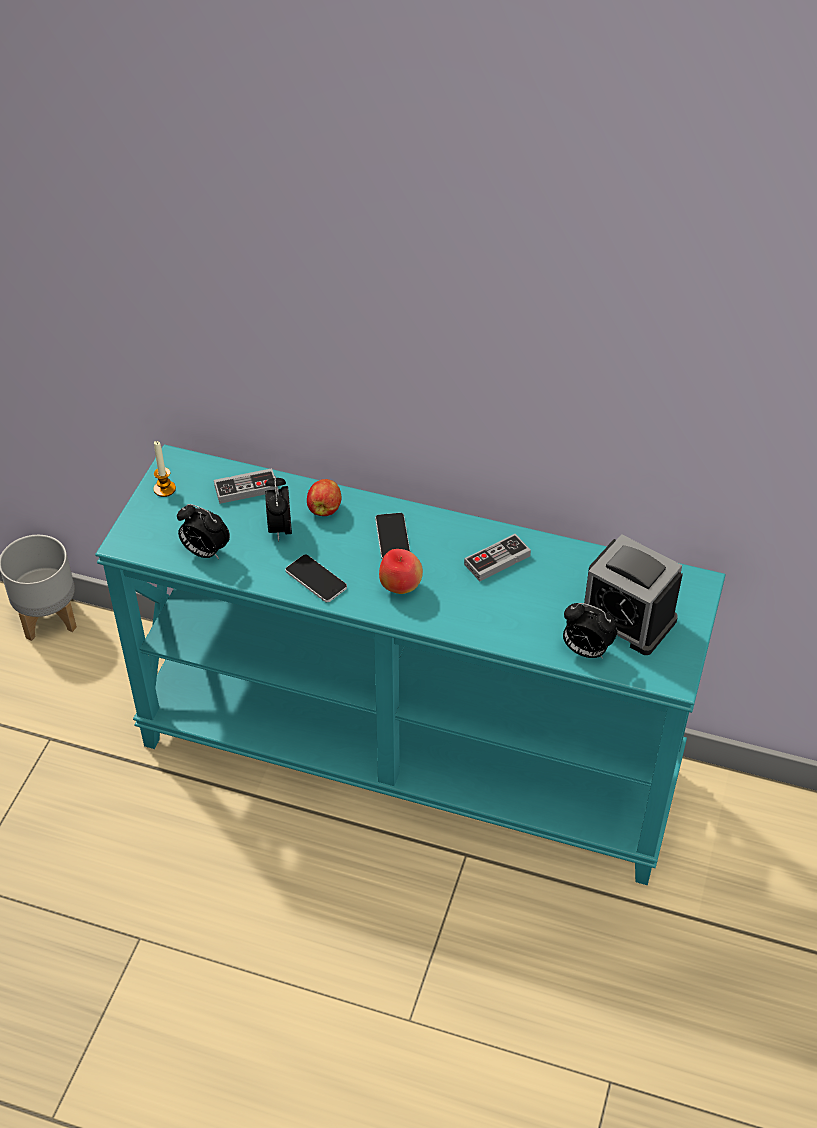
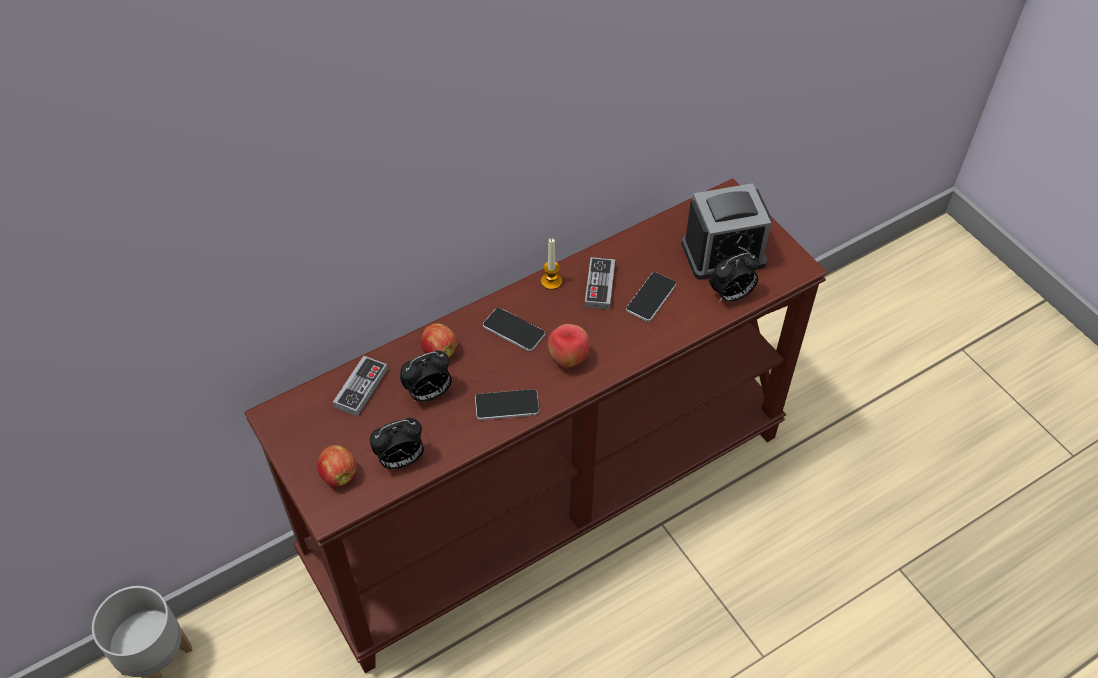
camera: 50 degrees left, 5 degrees up
(159, 527) = (338, 474): none -> apple
(164, 489) = (298, 443): candle -> candle (551, 281)
(280, 528) = (428, 393): alarm clock -> alarm clock turned 60 degrees counterclockwise
(411, 755) = (548, 496): turquoise console table -> brown console table
(522, 599) = (651, 297): none -> phone

